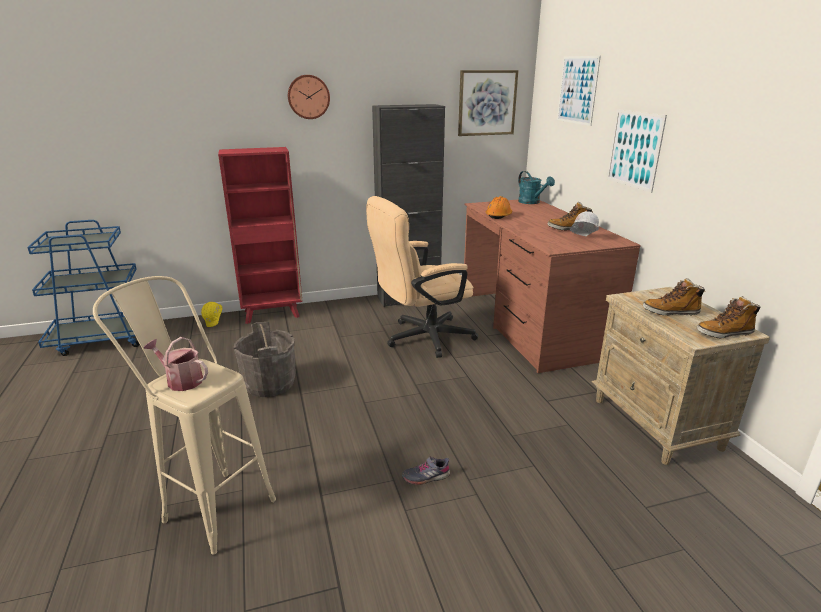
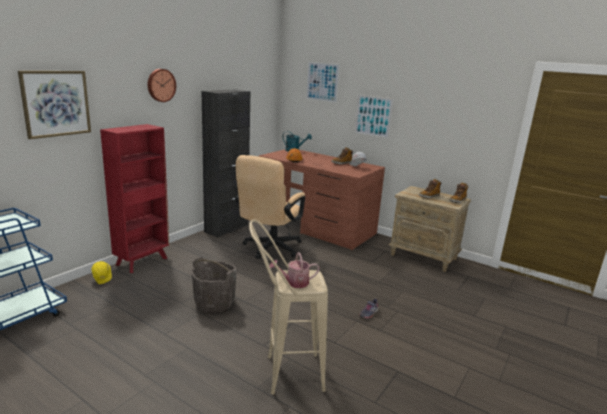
camera: 40 degrees left, 5 degrees down
(487, 103) = (258, 88): picture -> picture (56, 103)

